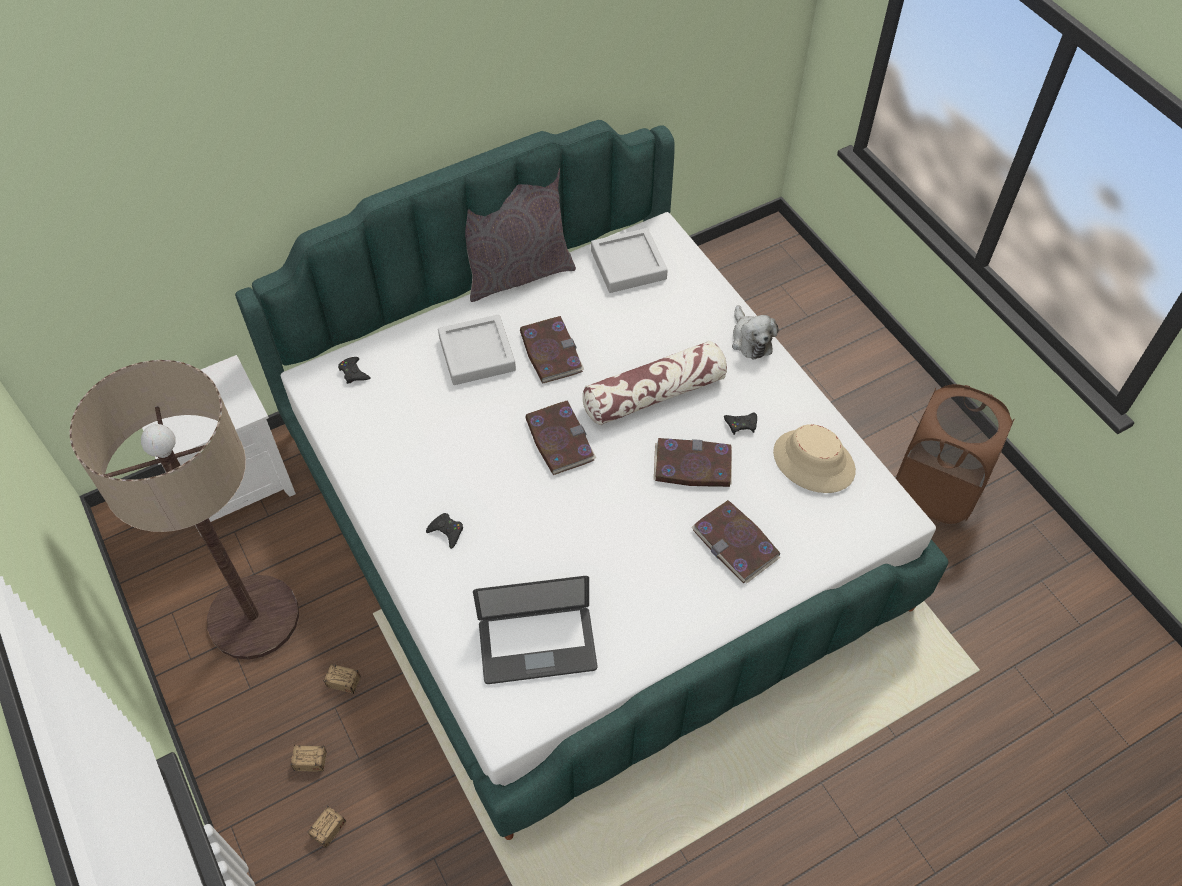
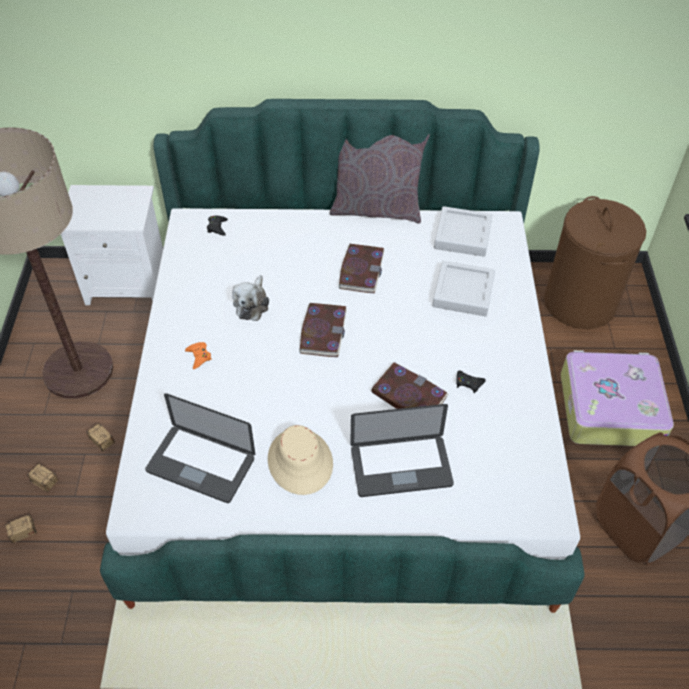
camera: 30 degrees right, 5 degrees down
(446, 531) = (199, 356): black game controller -> orange game controller
(477, 354) = (308, 250): grey tray -> grey tray (463, 292)
(654, 394) = (416, 331): pillow -> none
(736, 543) = (401, 467): book -> laptop
(747, 282) = (580, 303): none -> brown laundry basket
(750, 339) = (521, 326): plush toy -> plush toy (252, 304)
(813, 462) = (508, 437): beige hat -> beige hat (300, 461)
(839, 381) = (609, 407): none -> suitcase

